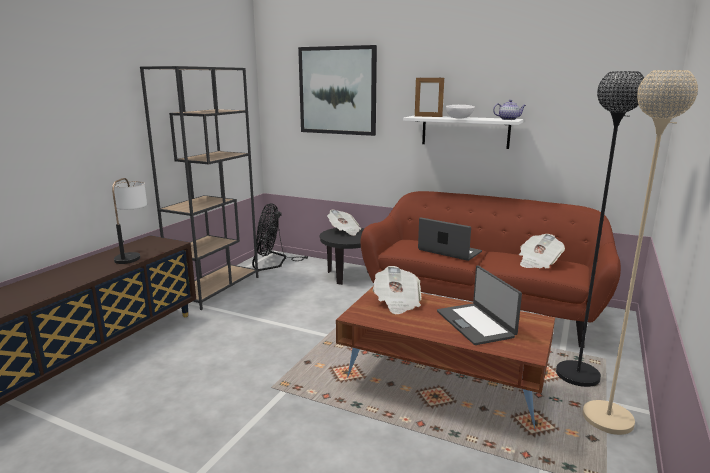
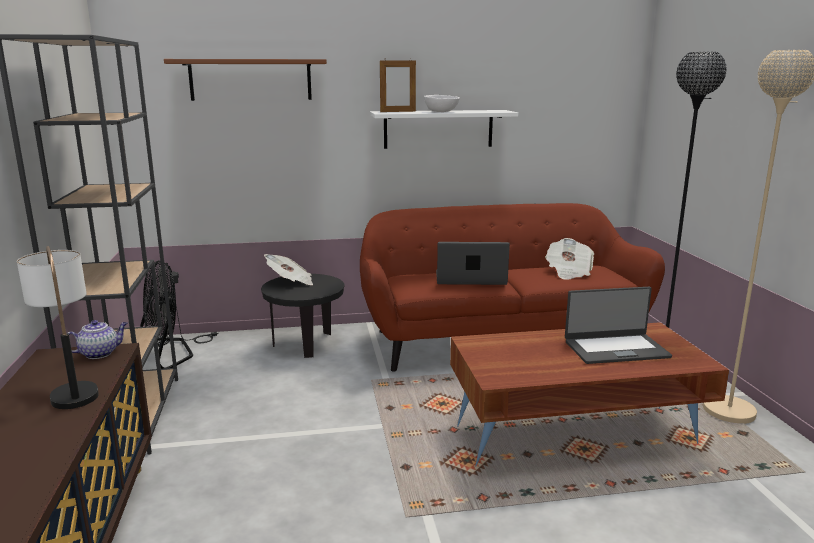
camera: 35 degrees left, 0 degrees up
(337, 91) = (250, 80): picture -> brown shelf
(397, 303) = (510, 350): newspaper -> none
(476, 324) = (615, 349): laptop -> laptop turned 45 degrees counterclockwise
(508, 119) = (499, 111): teapot -> teapot (99, 353)

